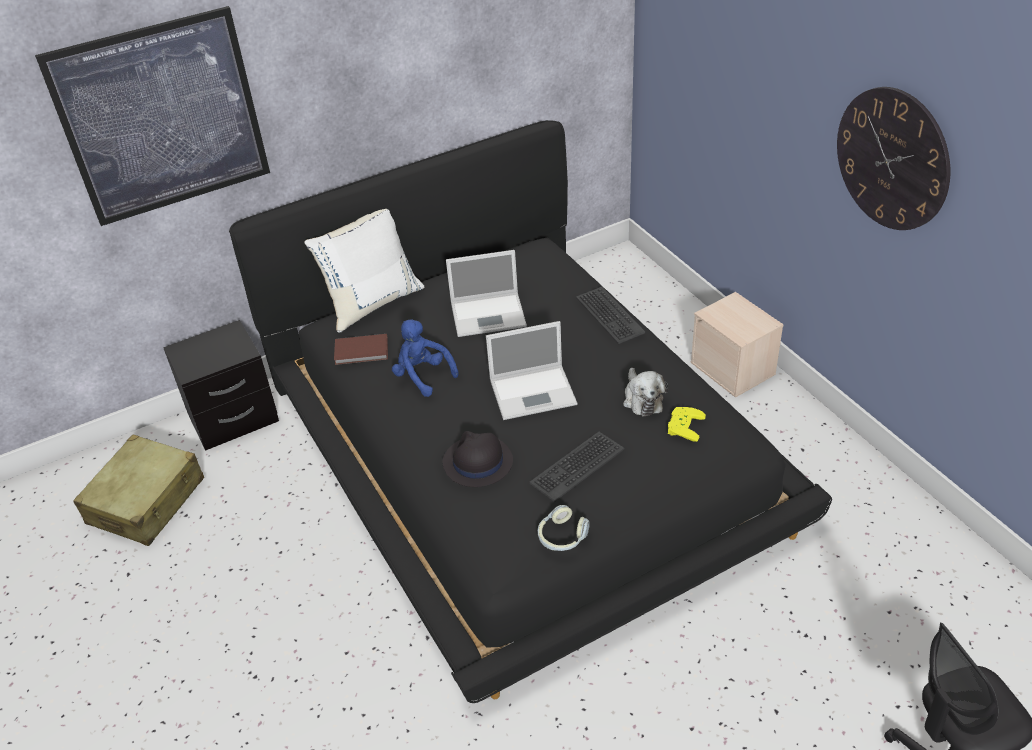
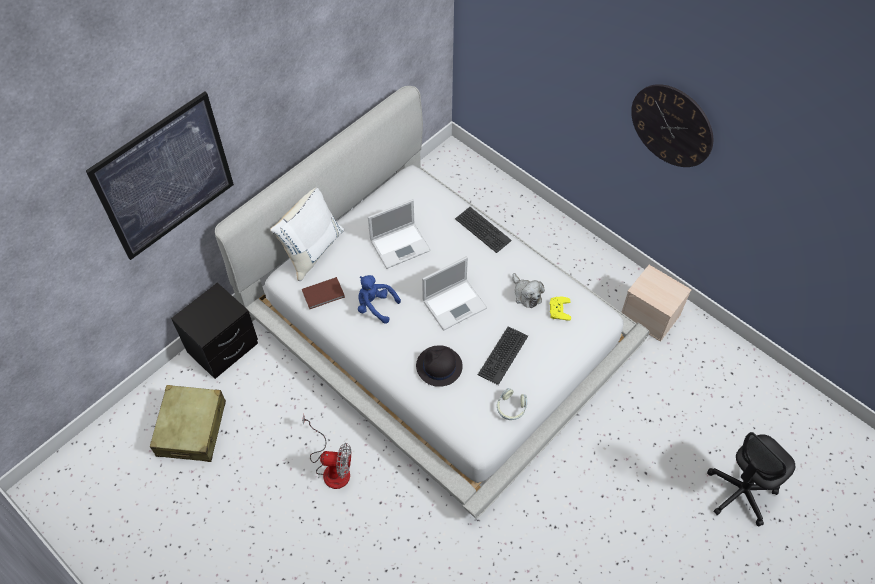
camera: 20 degrees left, 15 degrees up
(300, 589) = (331, 467): none -> fan
(521, 450) = (437, 329): black bed -> white bed
(734, 368) = (556, 235): beige storage box -> beige storage box (651, 315)

